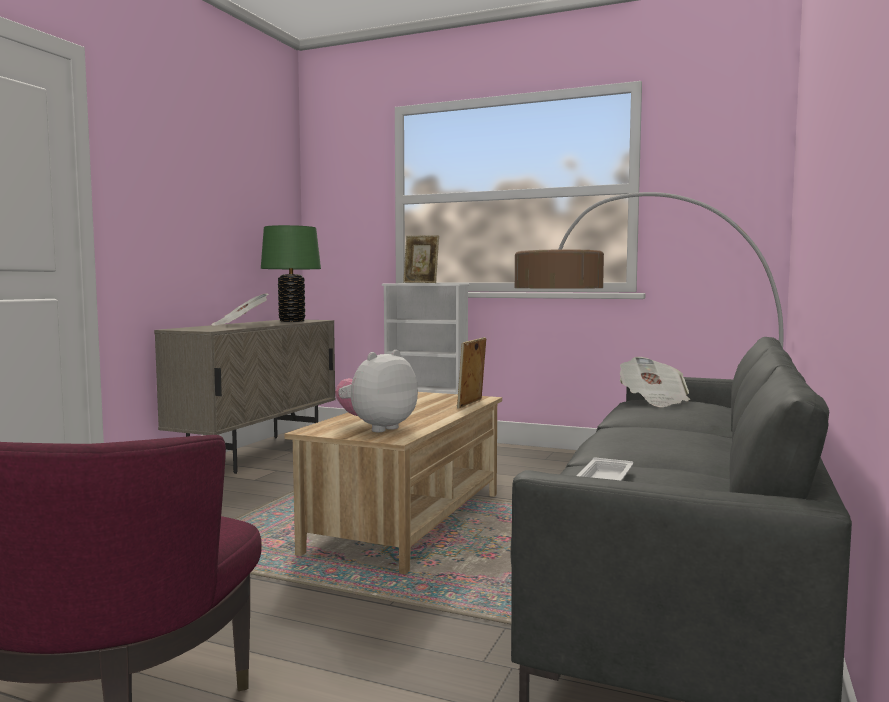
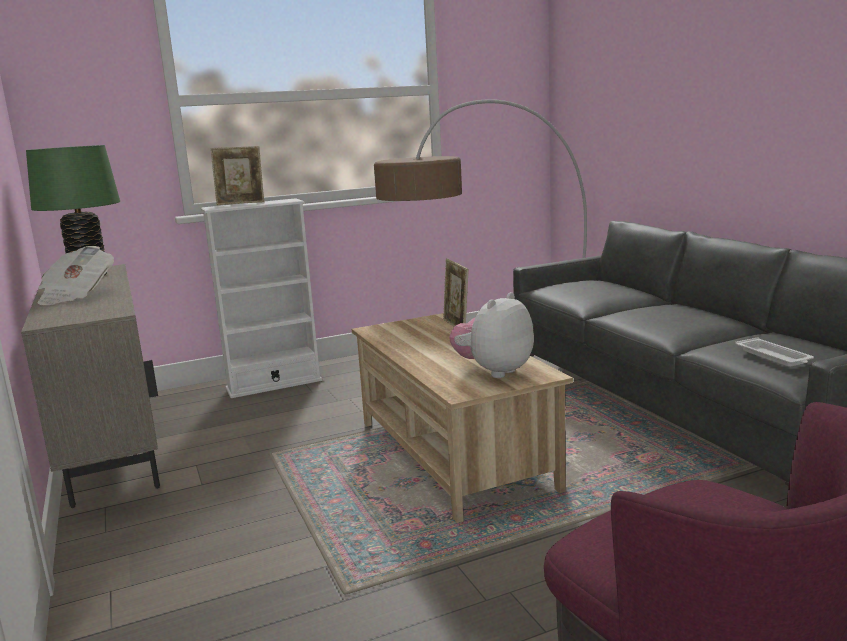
camera: 45 degrees left, 10 degrees up
(377, 428) = (494, 371): plush toy -> plush toy turned 45 degrees clockwise
(653, 401) = (567, 287): newspaper -> none

